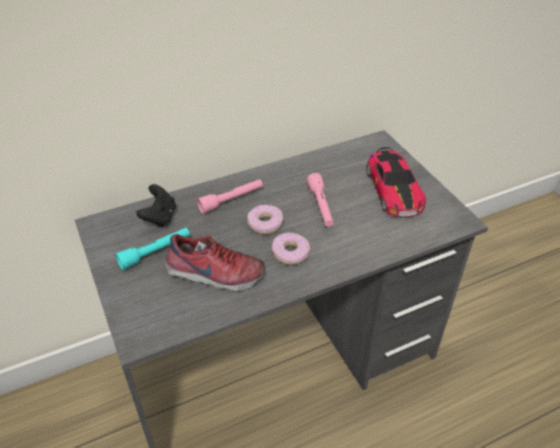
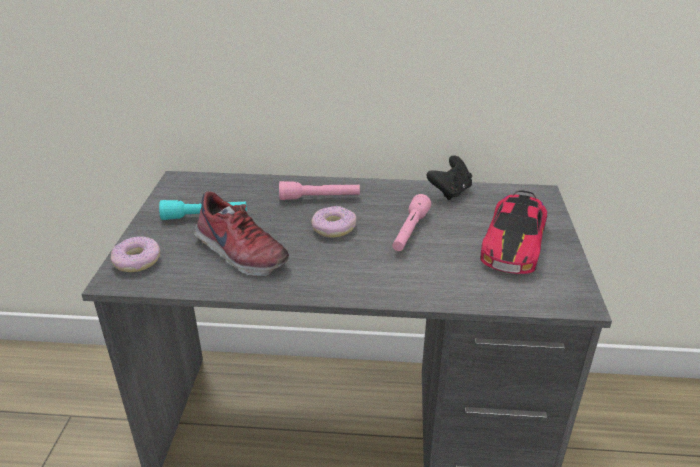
camera: 30 degrees right, 10 degrees down
(160, 217) = (238, 191): black game controller -> black game controller (450, 192)
(290, 253) = (334, 261): donut -> donut (137, 261)

